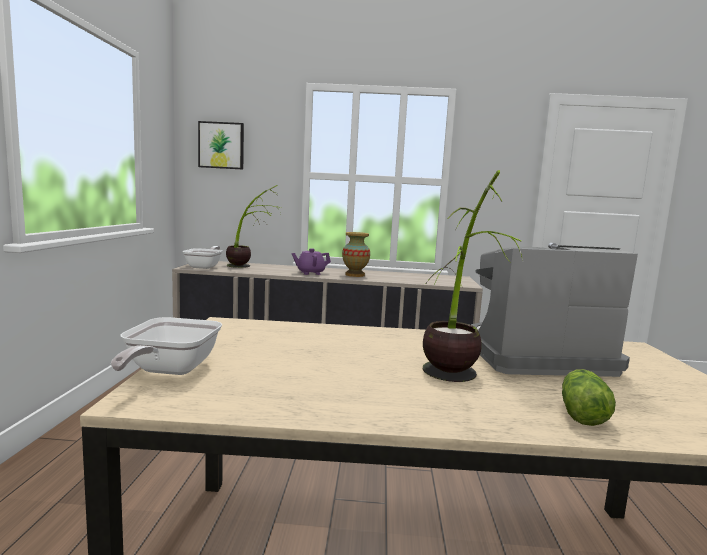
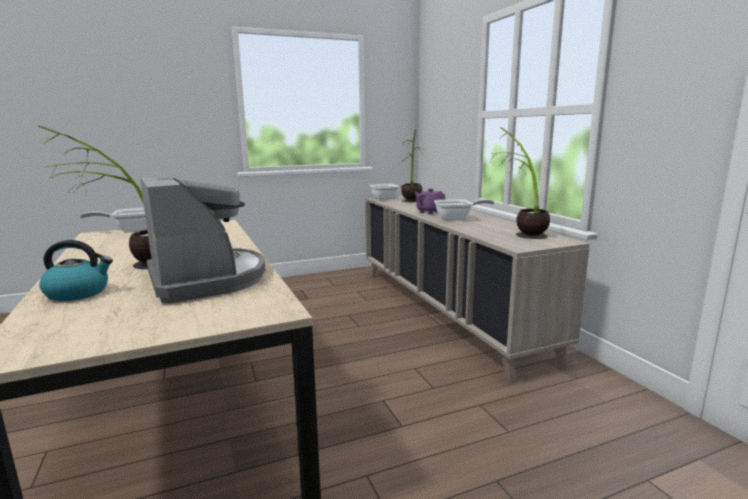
camera: 65 degrees right, 5 degrees up
(221, 145) = (437, 94): picture -> none
(355, 275) = (457, 219): vase -> frying pan
(422, 276) = (520, 231): none -> potted plant
(581, 412) = (79, 293): lettuce -> kettle

